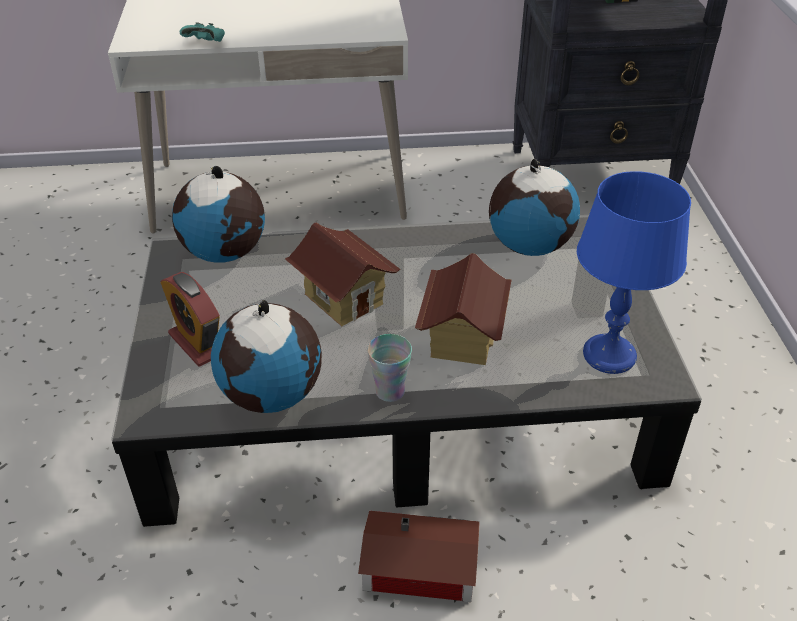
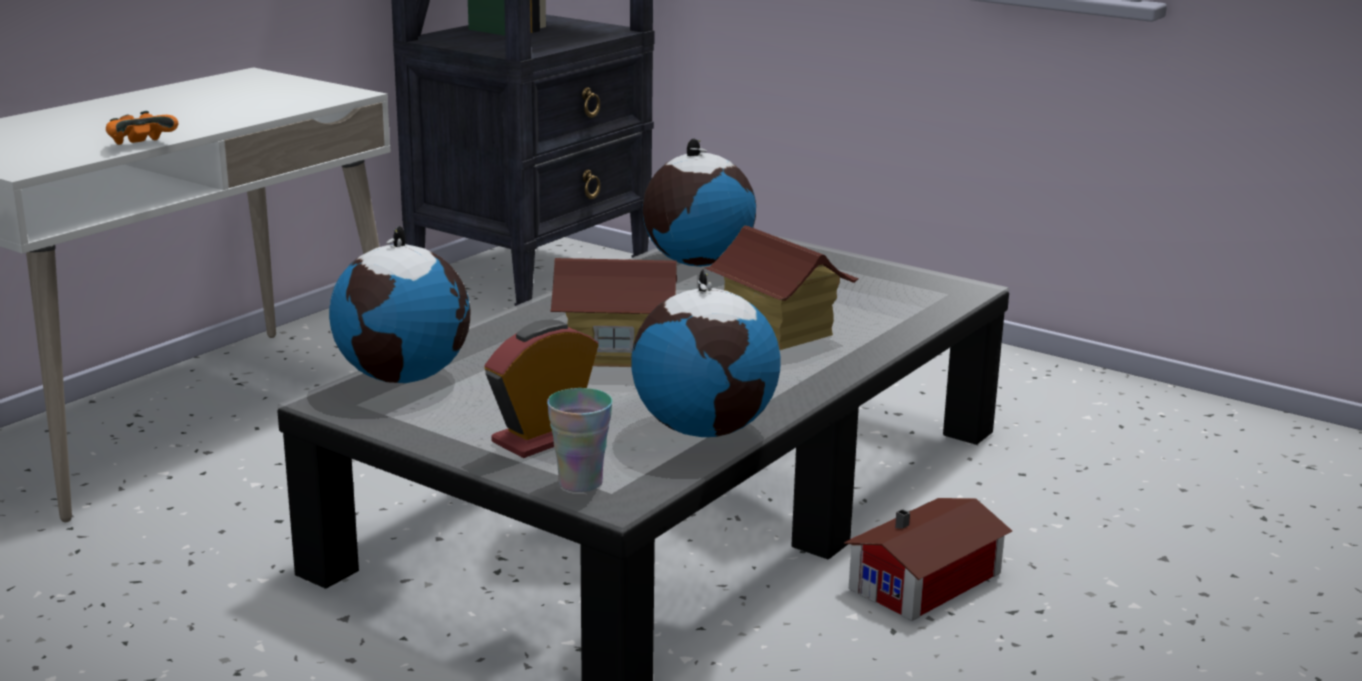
camera: 50 degrees left, 20 degrees down
(198, 343) = (544, 437): alarm clock -> alarm clock turned 135 degrees clockwise
(206, 43) = (141, 145): turquoise game controller -> orange game controller
(390, 391) = (797, 381): cup -> cup (580, 482)
(609, 356) = (905, 293): blue table lamp -> none

